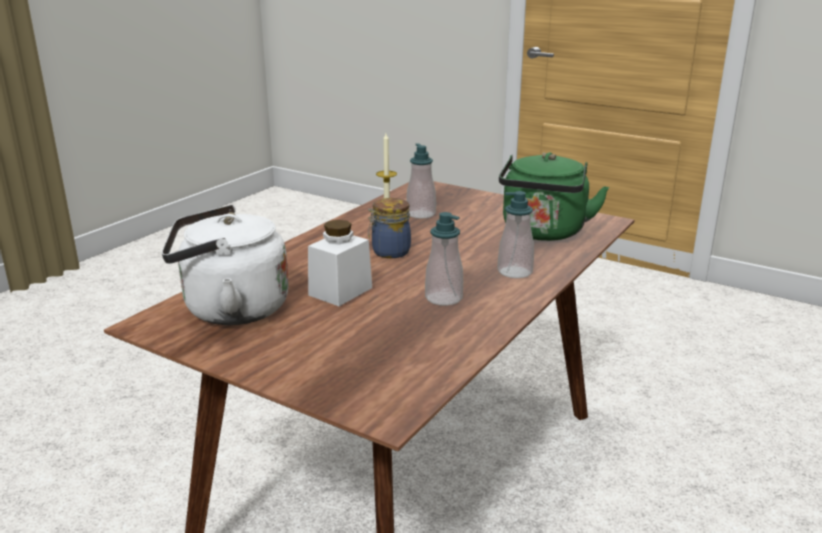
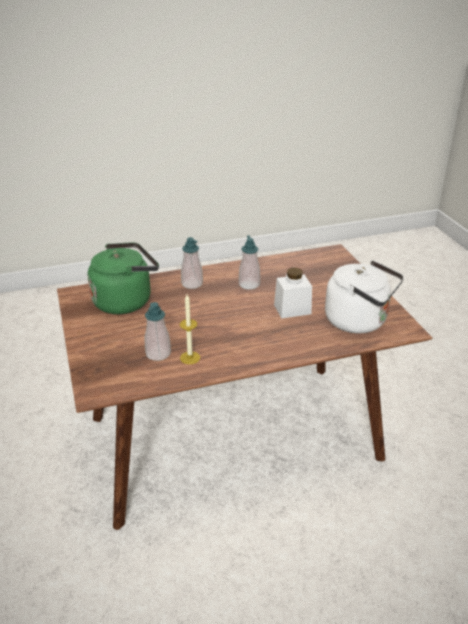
camera: 140 degrees left, 10 degrees up
(389, 252) = (231, 326): jar -> none

